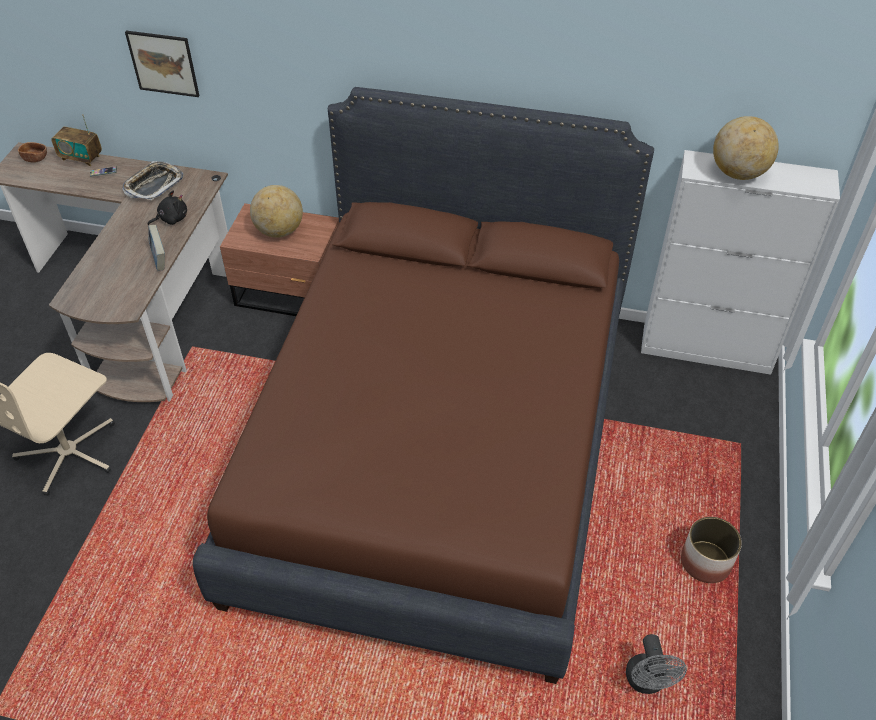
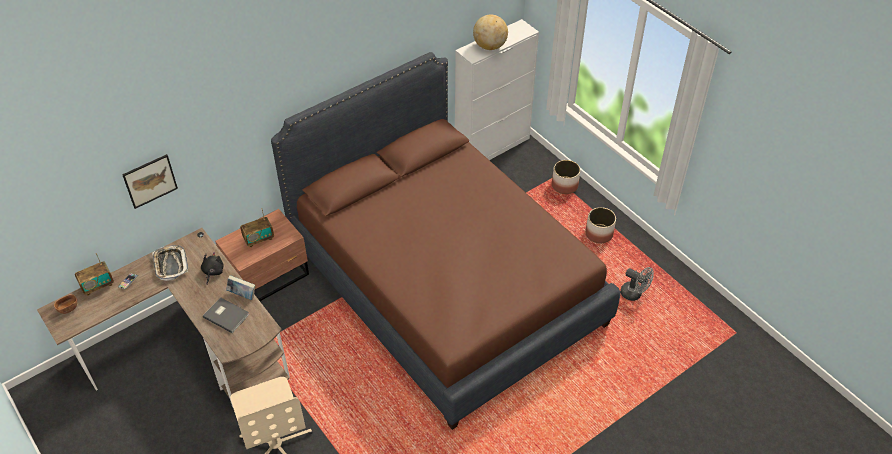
camera: 50 degrees left, 0 degrees up
(119, 266) = (226, 315): none -> grey book
(279, 231) = (259, 239): globe -> radio
(741, 465) = (565, 185): none -> planter

